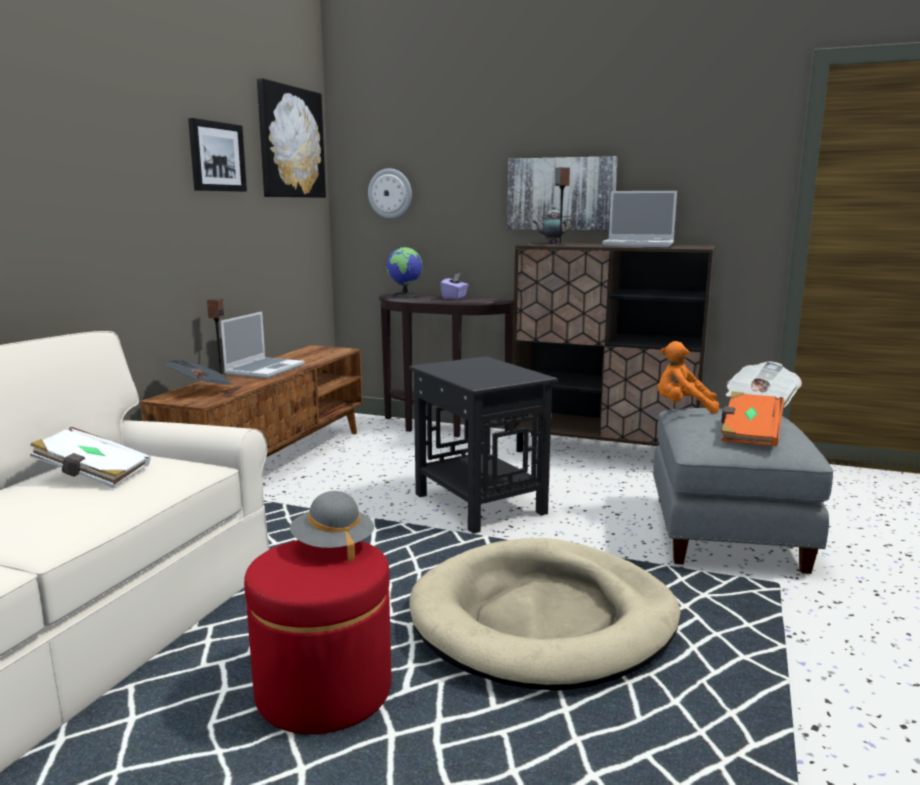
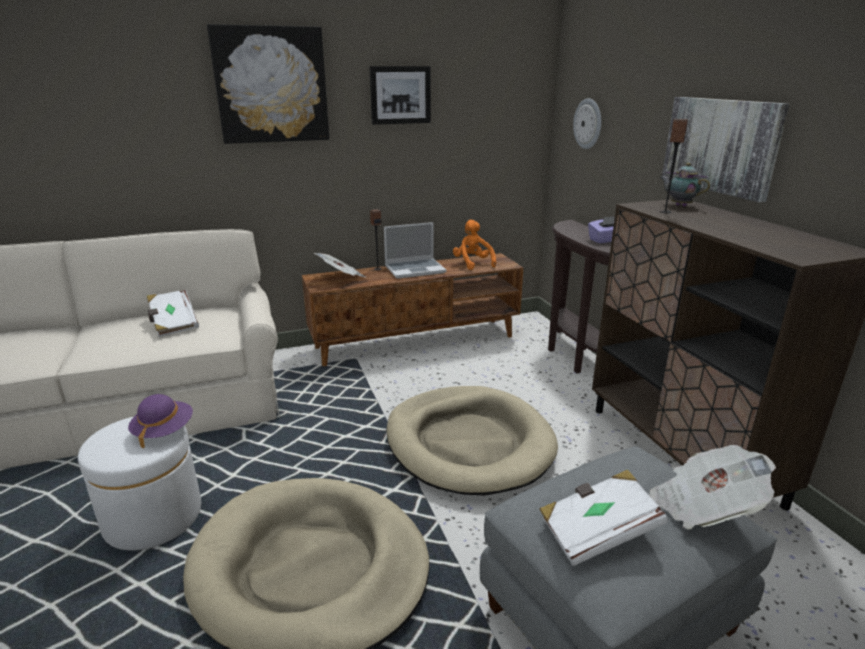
camera: 50 degrees right, 10 degrees up
(290, 143) = (500, 74): picture -> picture (271, 85)
(324, 690) = (153, 517): red ottoman -> white ottoman
(332, 546) = (163, 431): grey hat -> purple hat
(405, 296) = (573, 227): globe -> none
(478, 503) = (468, 443): black side table -> beige dog bed
(639, 245) = (758, 231): laptop -> none
(683, 408) = (622, 456): orange plush toy -> orange plush toy (472, 264)
(749, 434) = (597, 532): orange book -> white book

